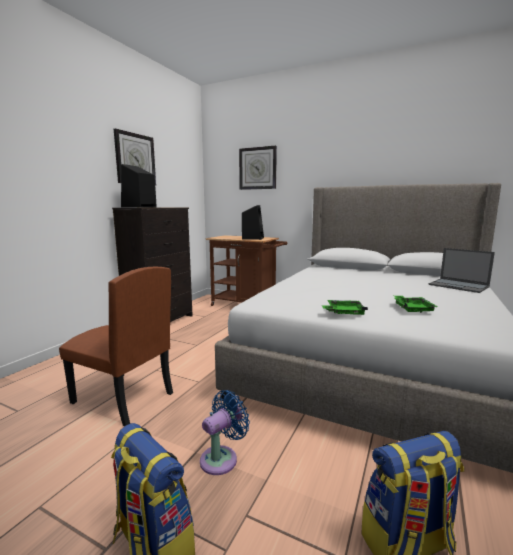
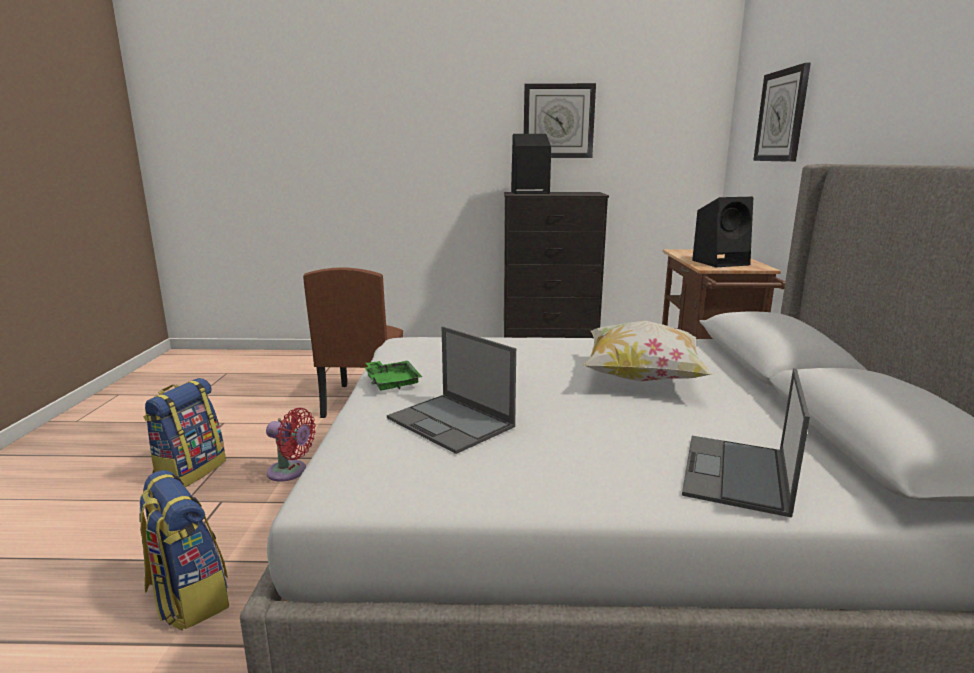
camera: 65 degrees right, 5 degrees up
(222, 458) = (290, 472): blue fan -> red fan
(360, 278) = (642, 378): none -> pillow
(412, 309) = (451, 423): green tray -> laptop

